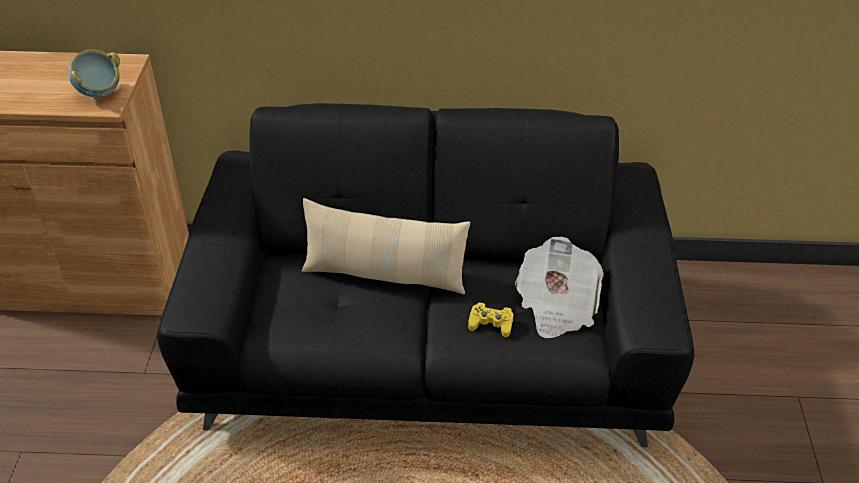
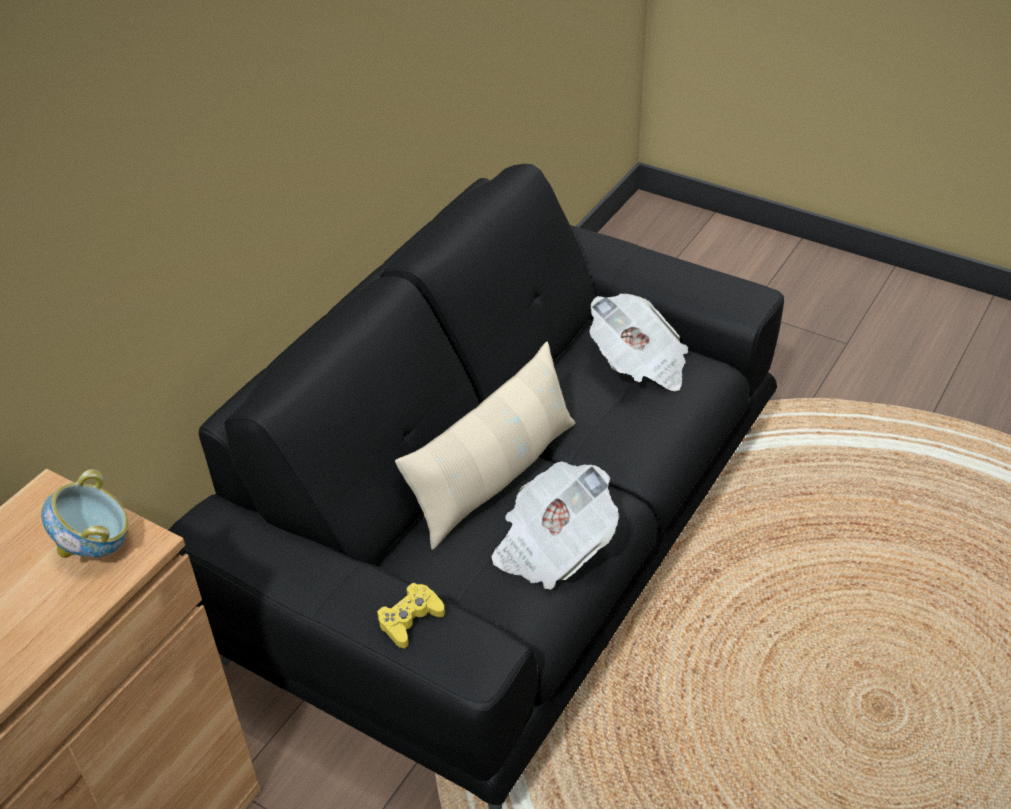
camera: 60 degrees left, 0 degrees up
(337, 326) = (552, 547): none -> newspaper
(491, 323) = (632, 420): yellow game controller -> yellow game controller (410, 620)

